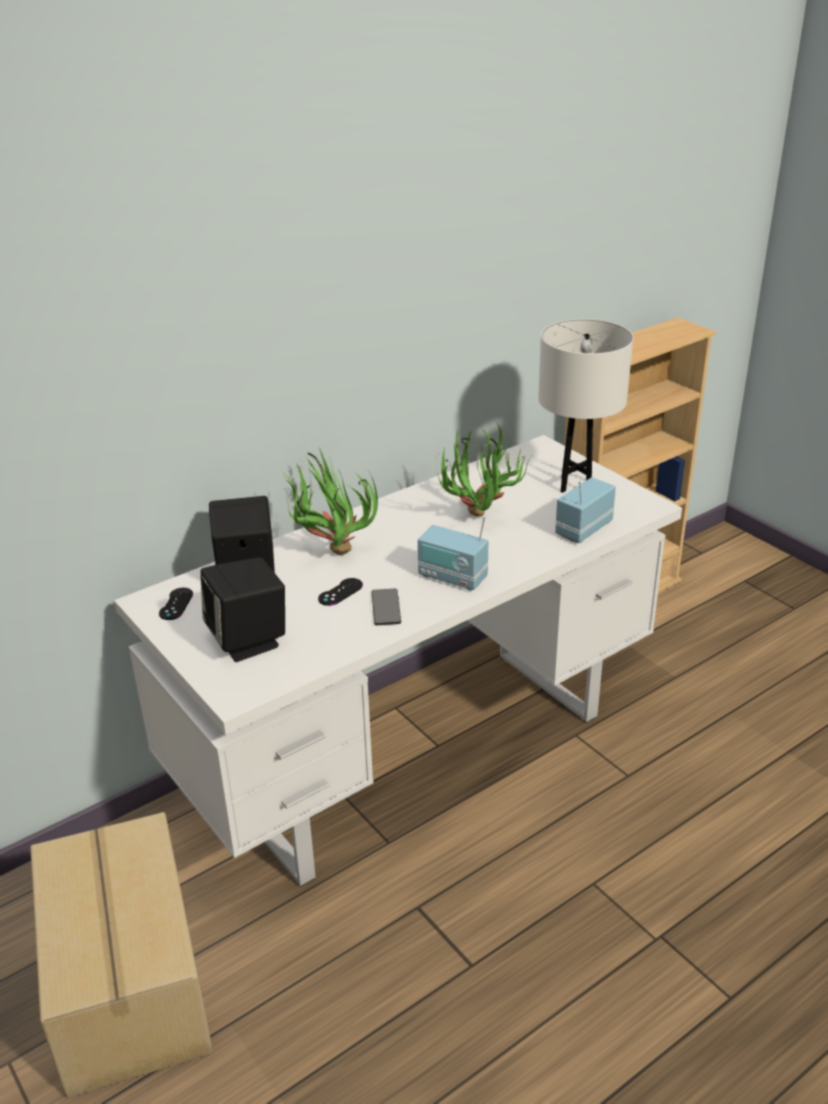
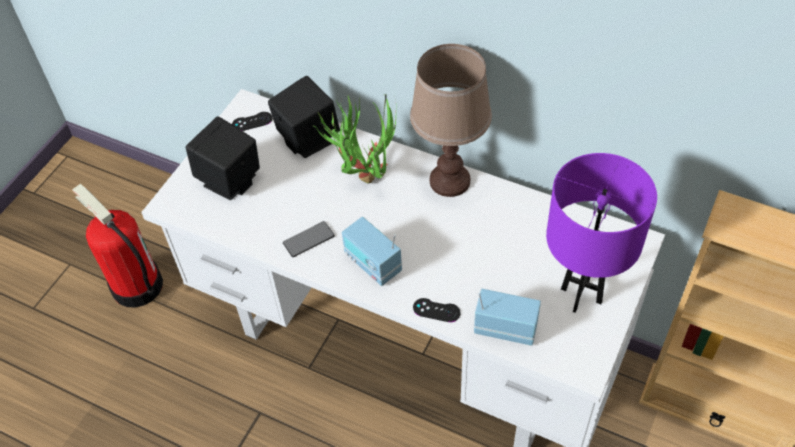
camera: 65 degrees right, 20 degrees up
(125, 985) = (136, 286): cardboard box -> fire extinguisher
(340, 592) = (314, 203): black game controller -> black game controller (436, 310)
(391, 510) = (449, 181): none -> brown table lamp
(452, 578) = (372, 264): radio -> radio turned 45 degrees counterclockwise
(480, 521) = (469, 248): potted plant -> none
(576, 486) = (580, 296): white table lamp -> purple table lamp

